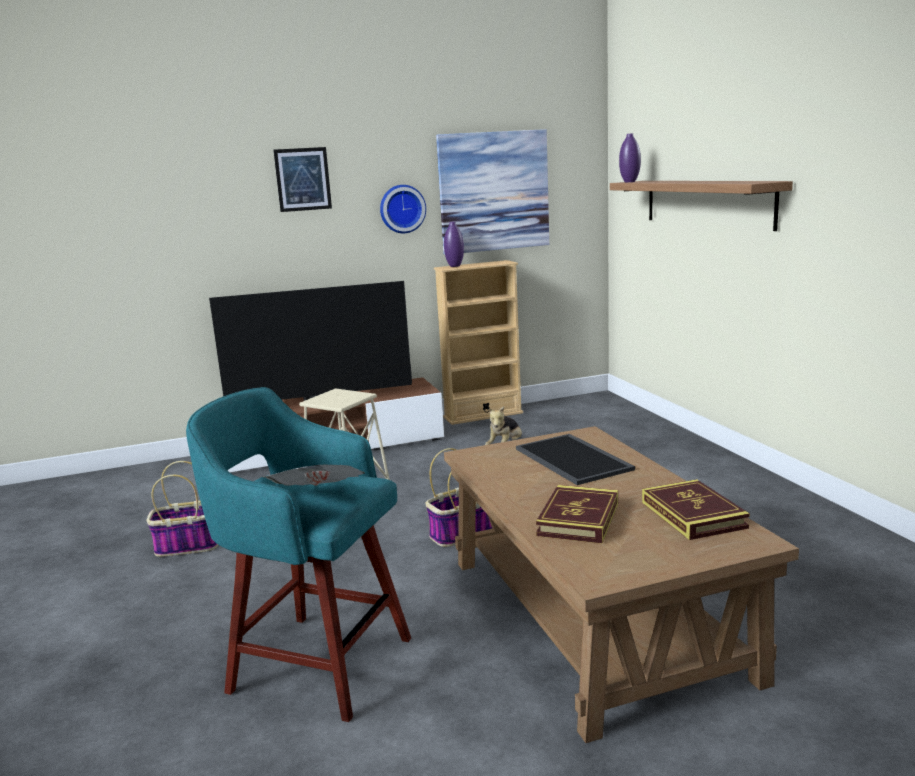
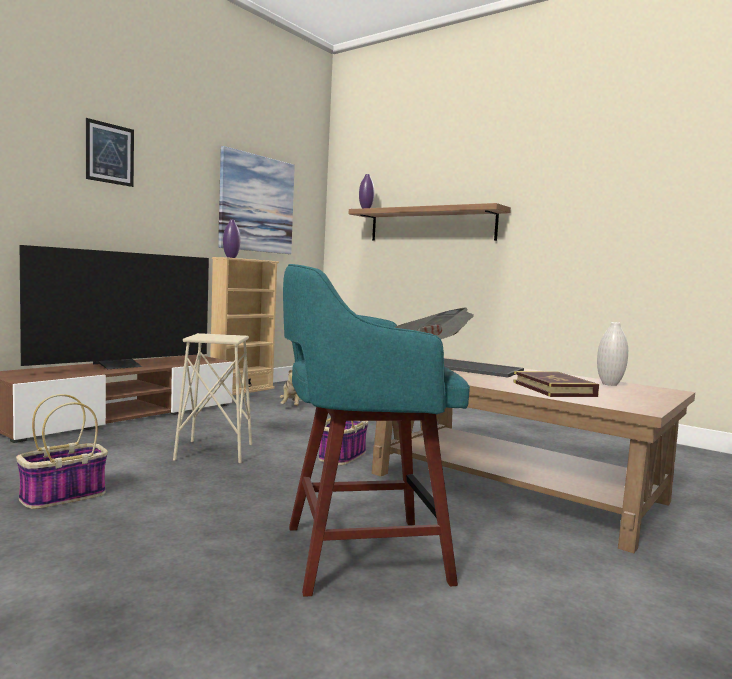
camera: 35 degrees left, 10 degrees down
(402, 209) = (190, 201): wall clock -> none
(693, 515) = (609, 384): book -> white vase

